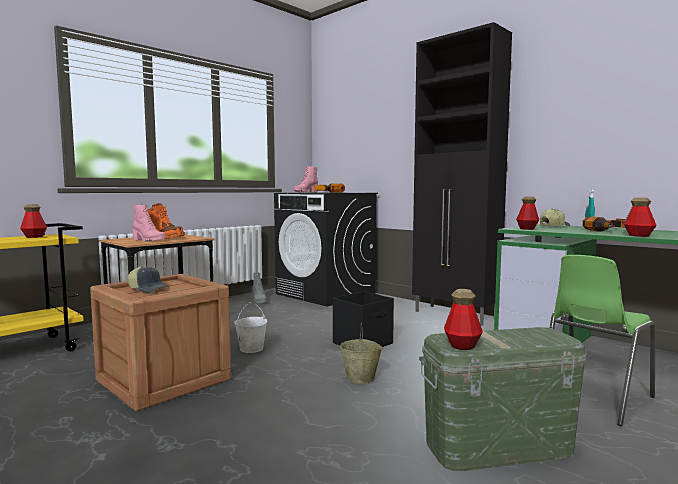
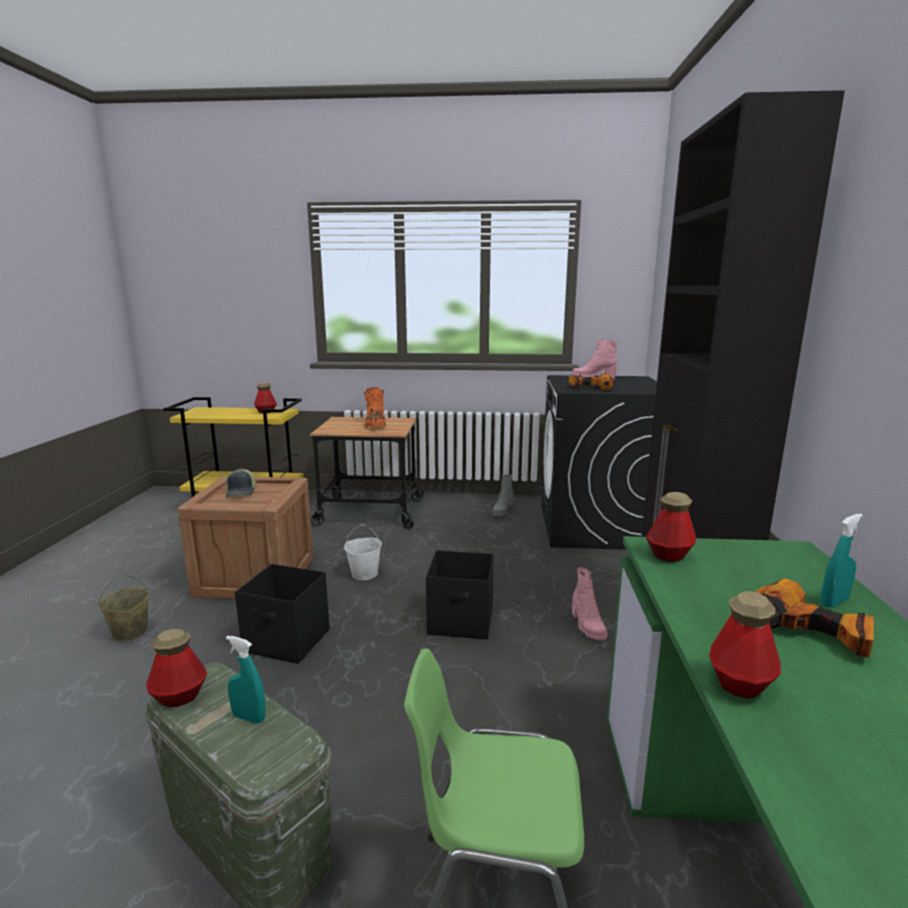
camera: 50 degrees right, 10 degrees up
(148, 240) = (348, 428): pink boot -> pink boot (587, 626)
(293, 390) = (287, 641): none -> black storage box
(361, 378) = (355, 665): beige bucket -> beige bucket (130, 633)
(508, 335) = (249, 717): none -> turquoise spray bottle
(553, 226) = (784, 565): cap -> none

